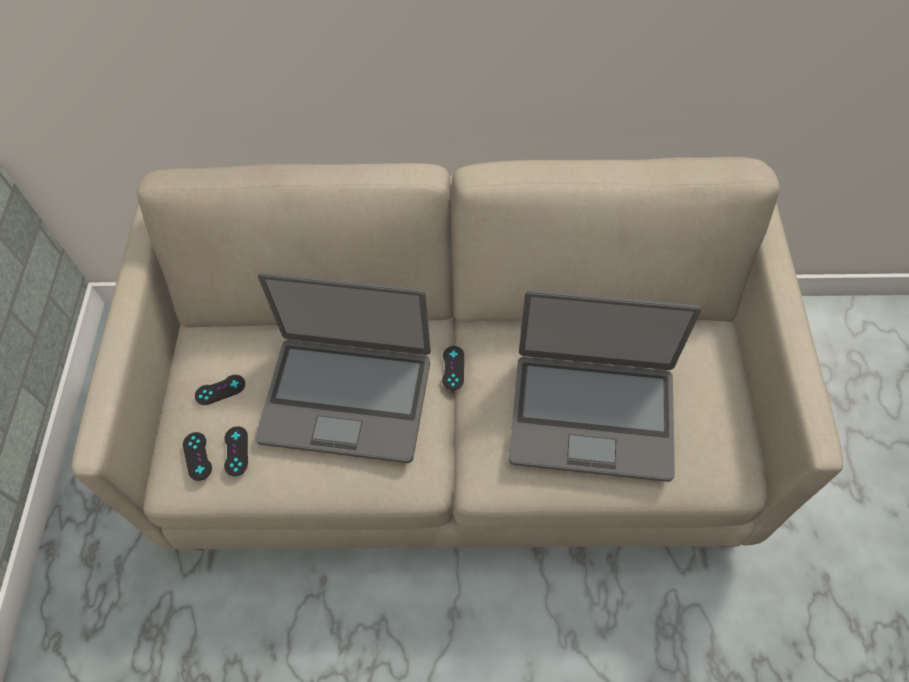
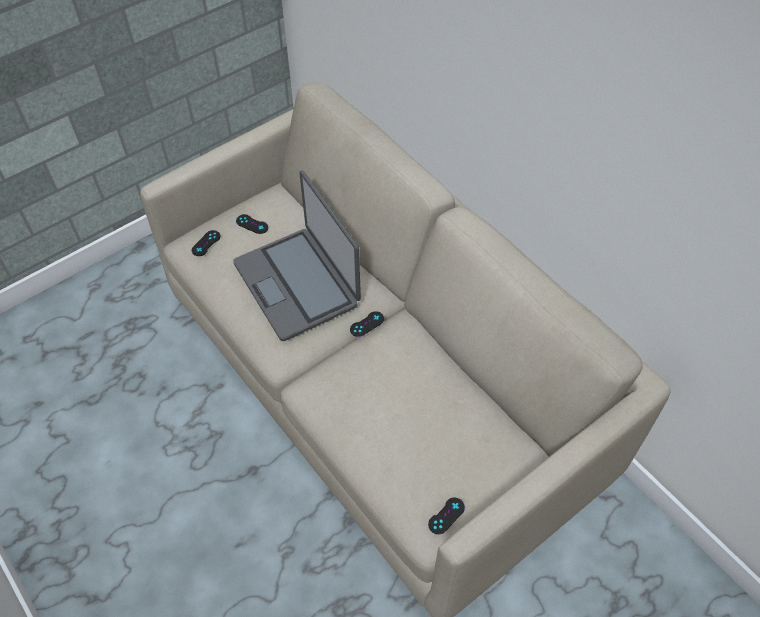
camera: 50 degrees right, 5 degrees down
(236, 451) = (222, 257): black game controller -> black game controller (446, 516)
(591, 414) = (396, 416): laptop -> none

